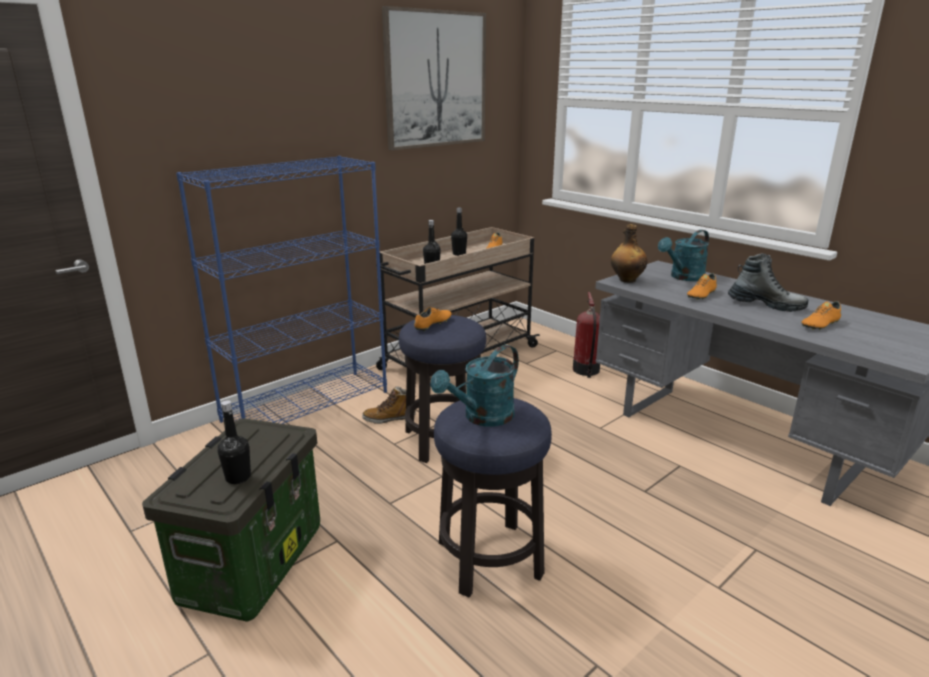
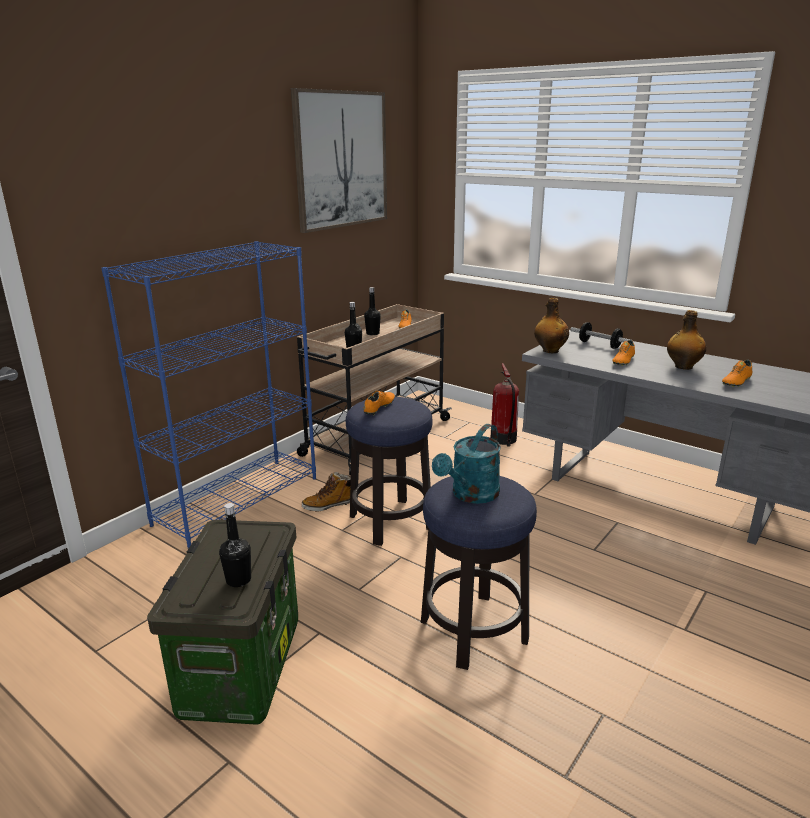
camera: 10 degrees left, 0 degrees up
(683, 277) = (599, 345): turquoise watering can -> dumbbell
(765, 305) = (683, 367): boot -> bottle

